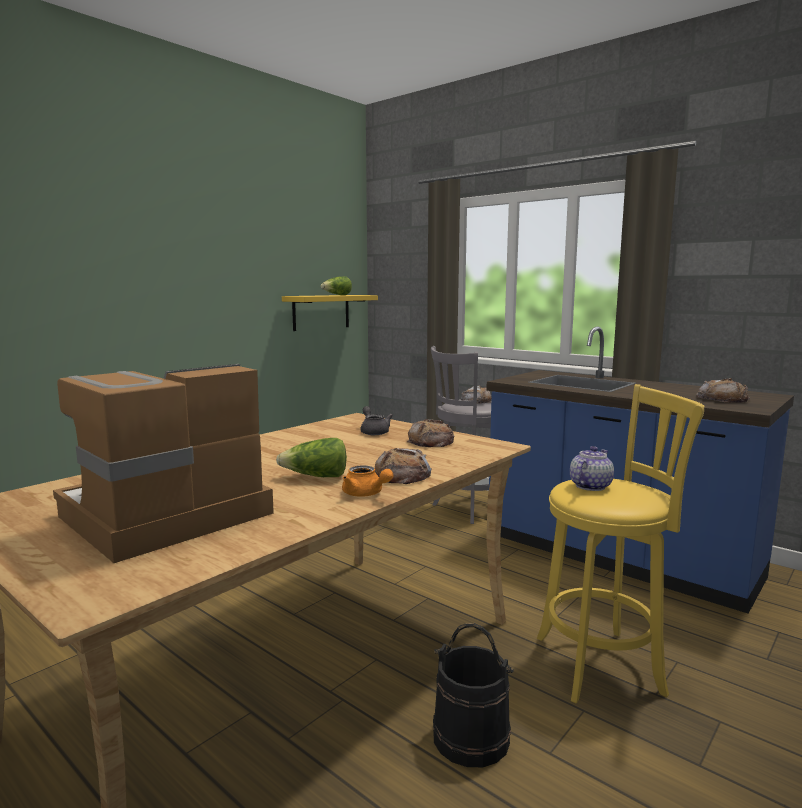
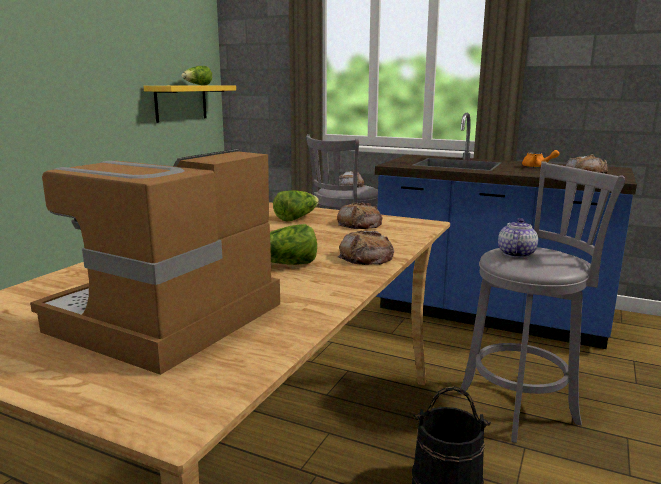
camera: 15 degrees left, 5 degrees up
(365, 494) = (351, 277): orange teapot -> orange teapot (537, 167)
(374, 432) = (296, 218): grey teapot -> lettuce
(605, 664) = (522, 406): yellow stool -> grey stool

